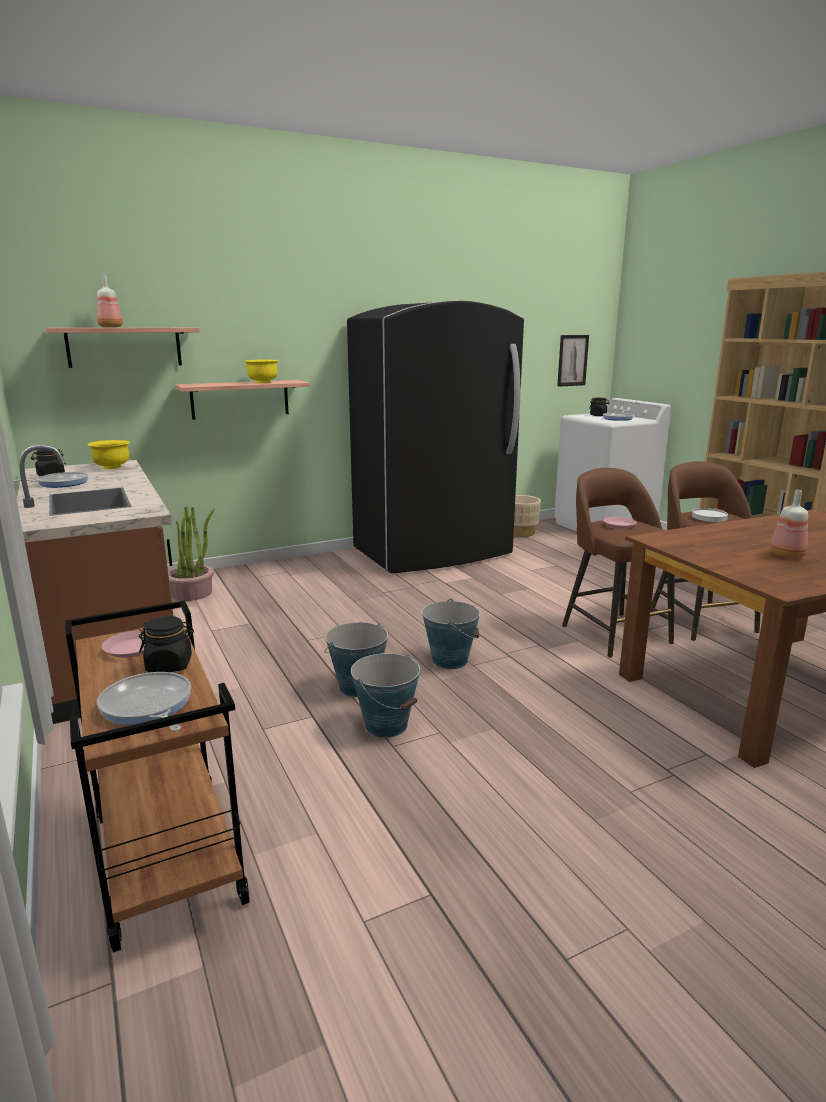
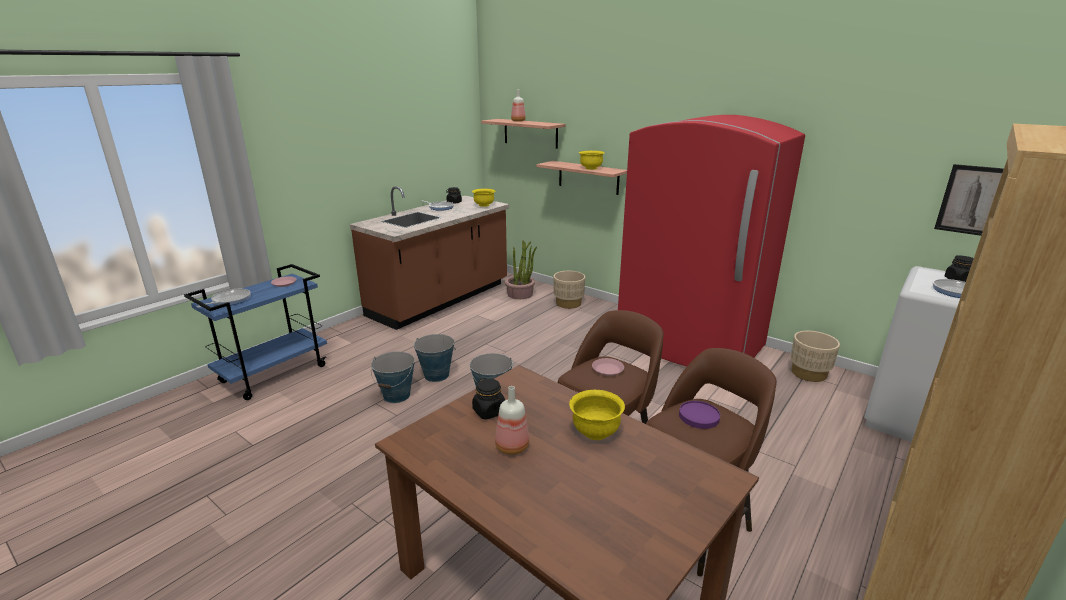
camera: 65 degrees right, 5 degrees up
(166, 857) = (274, 373): brown cart -> blue cart
(169, 665) = (267, 293): black jar -> black jar (489, 411)
(266, 575) = (568, 303): none -> beige planter
(433, 552) = (689, 345): black fridge -> red fridge
(709, 517) = (699, 417): white plate -> purple plate
(759, 531) = (595, 432): none -> yellow bowl

